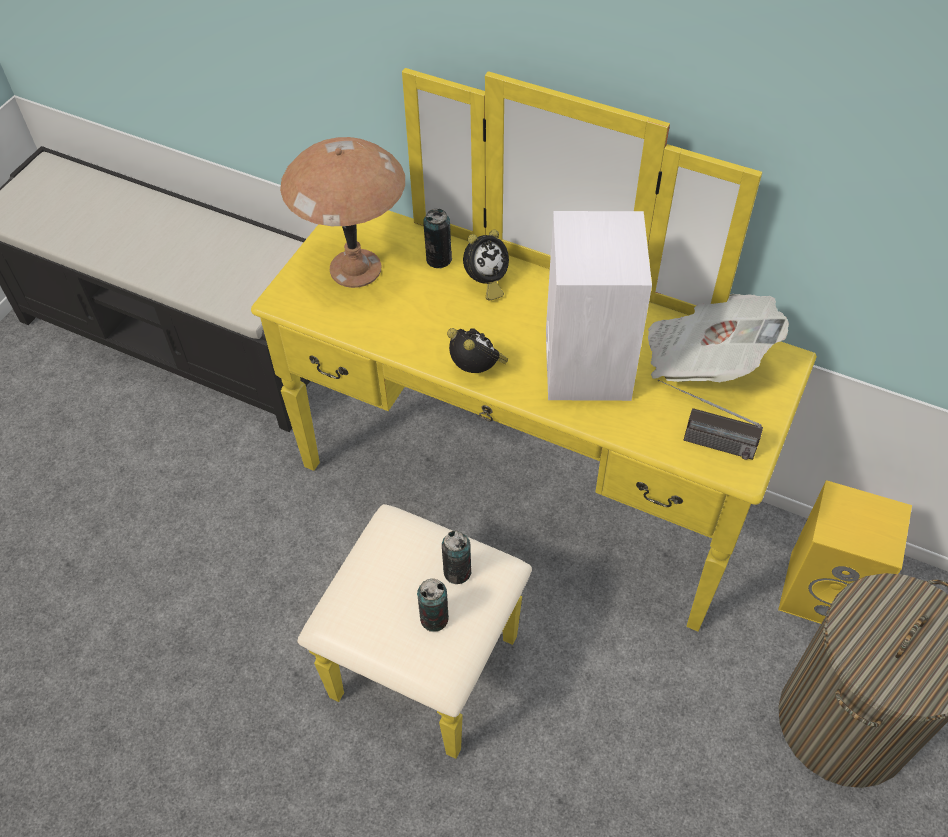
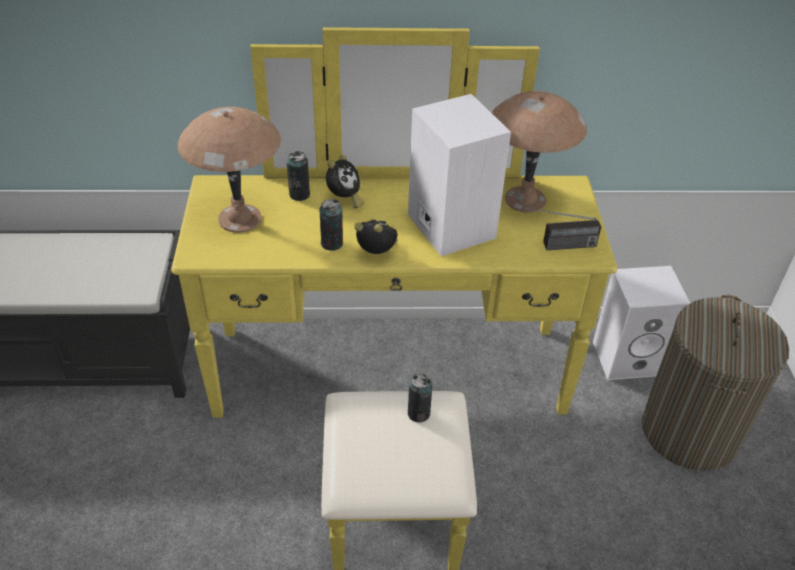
camera: 30 degrees left, 10 degrees down
(434, 618) = (423, 451): can -> can (332, 244)
(704, 359) = (524, 200): newspaper -> brown table lamp
(826, 592) = (628, 357): yellow speaker -> white speaker

